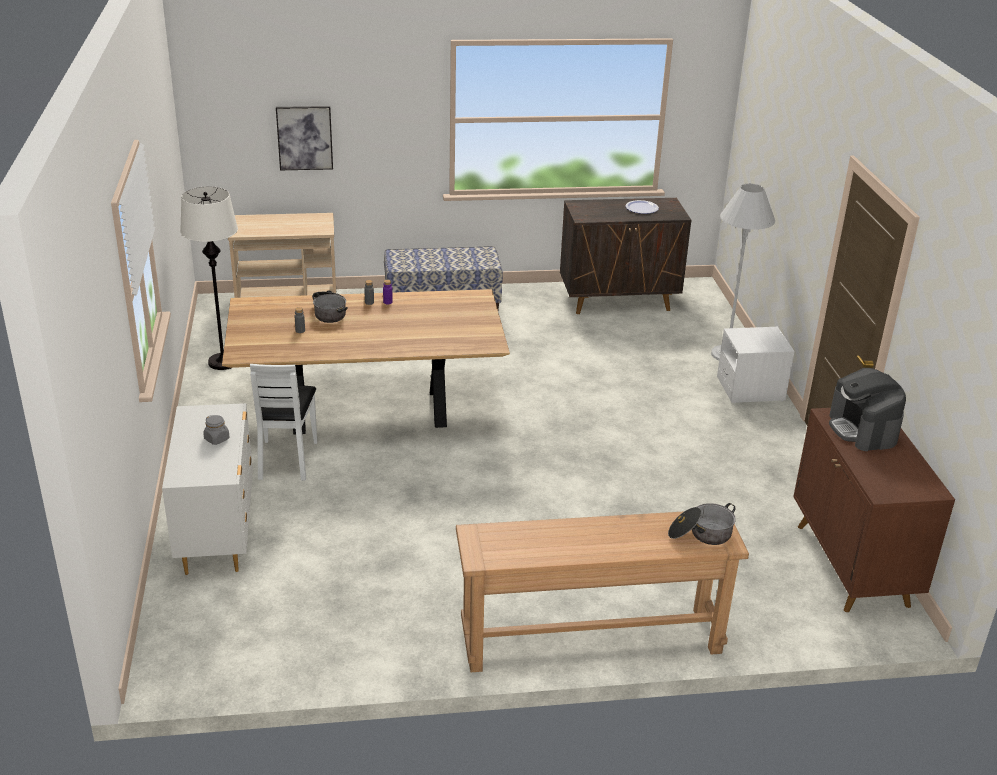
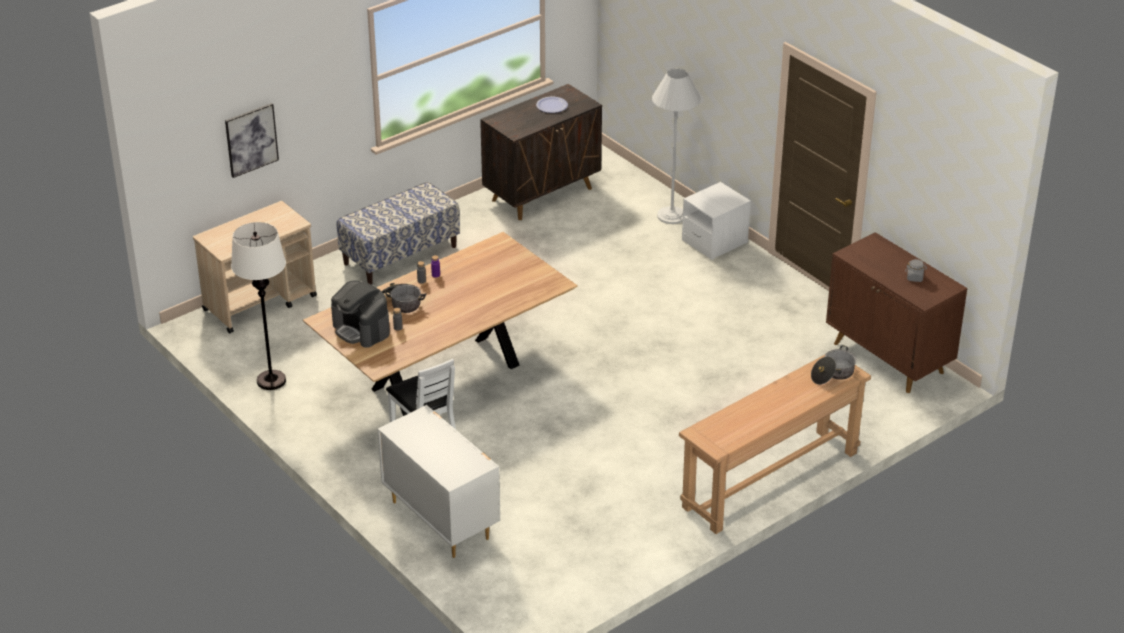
camera: 30 degrees left, 5 degrees up
(217, 439) = (441, 441): grey jar -> grey jar (915, 278)
(863, 430) = (877, 257): coffee machine -> coffee machine (361, 329)

